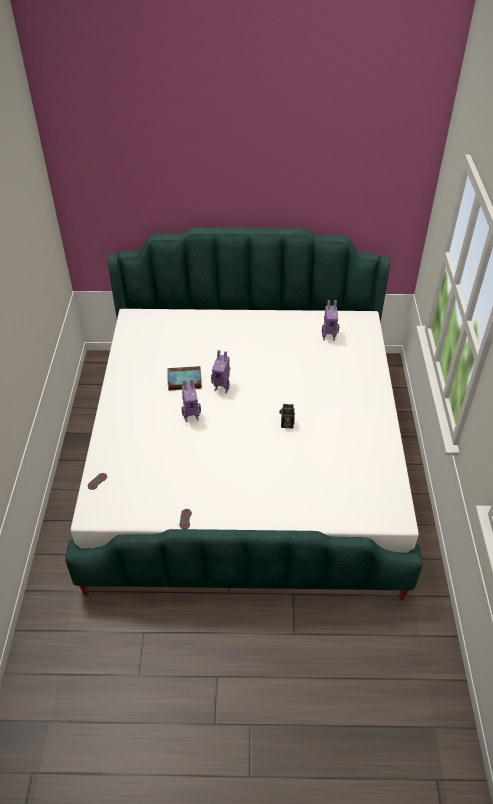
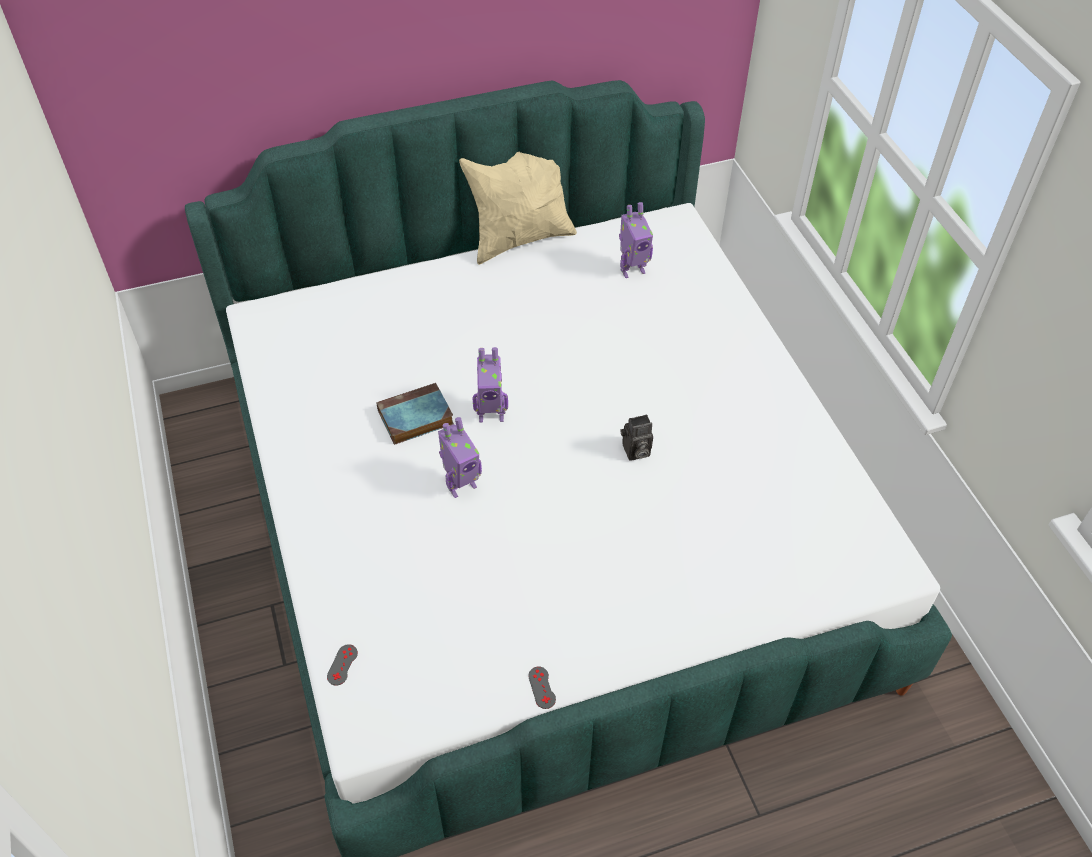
camera: 20 degrees left, 5 degrees up
(278, 309) = (520, 238): none -> beige pillow

